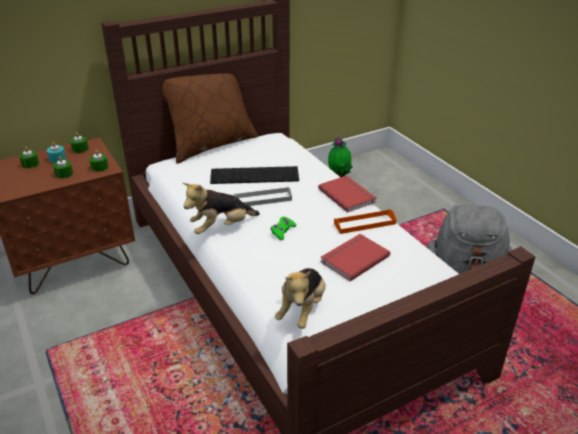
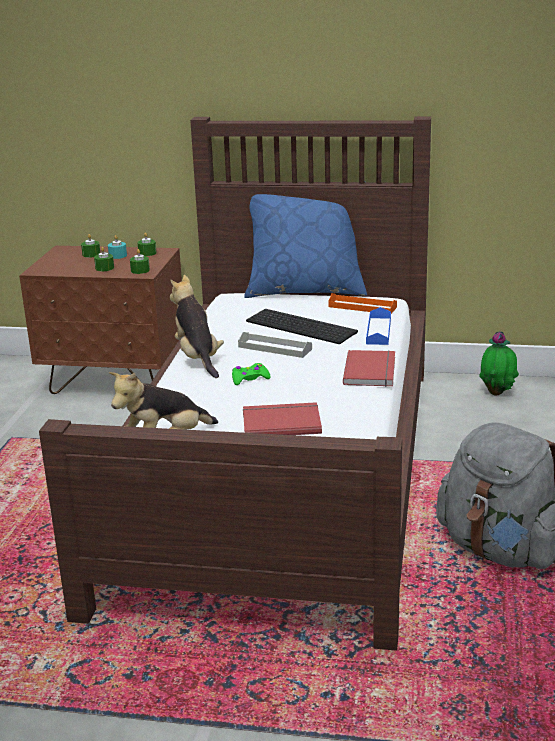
camera: 40 degrees right, 10 degrees down
(211, 144) = (306, 290): brown pillow -> blue pillow
(221, 227) = (198, 358): plush toy -> plush toy turned 60 degrees clockwise
(307, 162) = (378, 330): none -> blue tray
(364, 223) = (345, 400): orange tray -> orange tray (362, 307)

